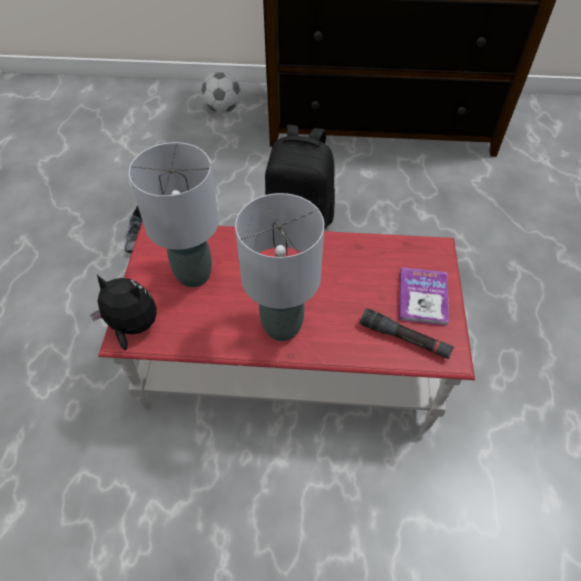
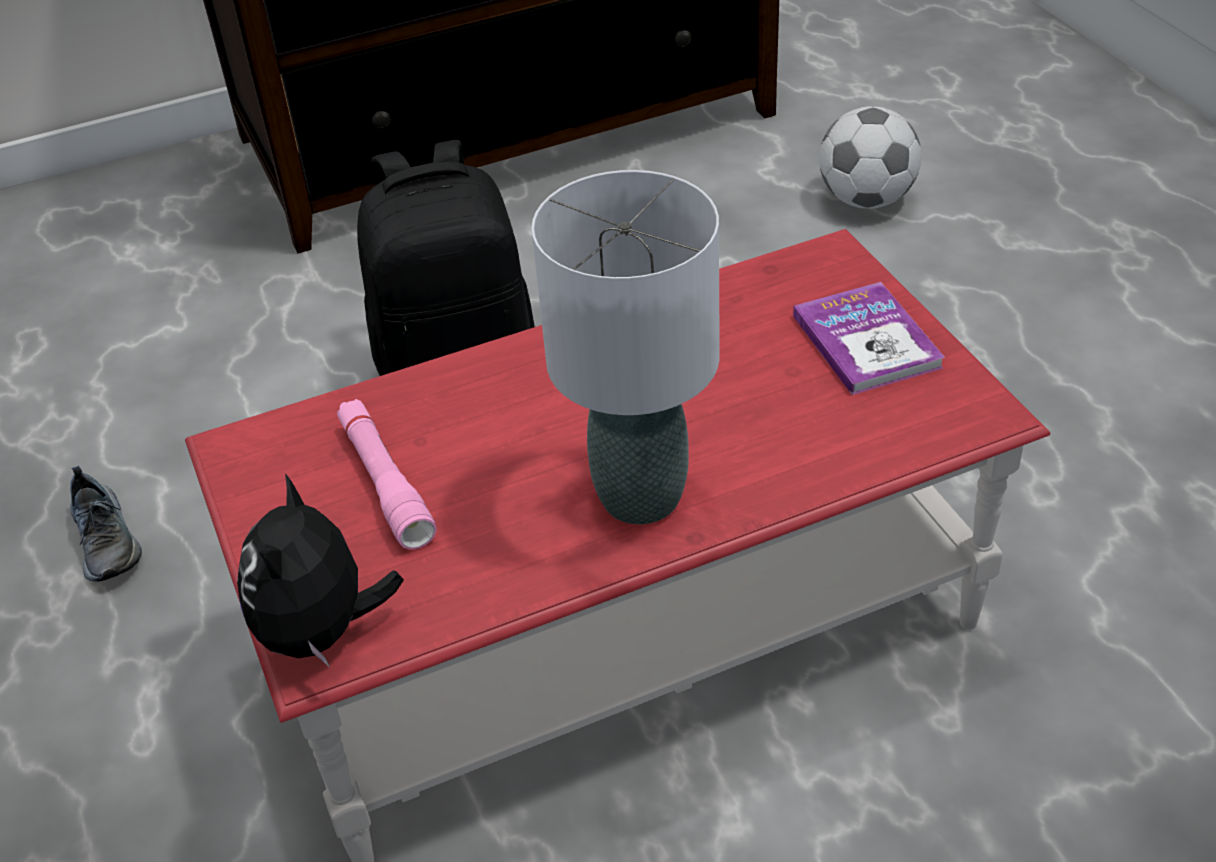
camera: 25 degrees left, 10 degrees down
(132, 327) = (322, 632): plush toy -> plush toy turned 75 degrees counterclockwise
(194, 274) = (385, 483): grey table lamp -> pink flashlight
(223, 109) = (137, 218): football -> football (866, 199)
(404, 339) = (885, 419): black flashlight -> none

